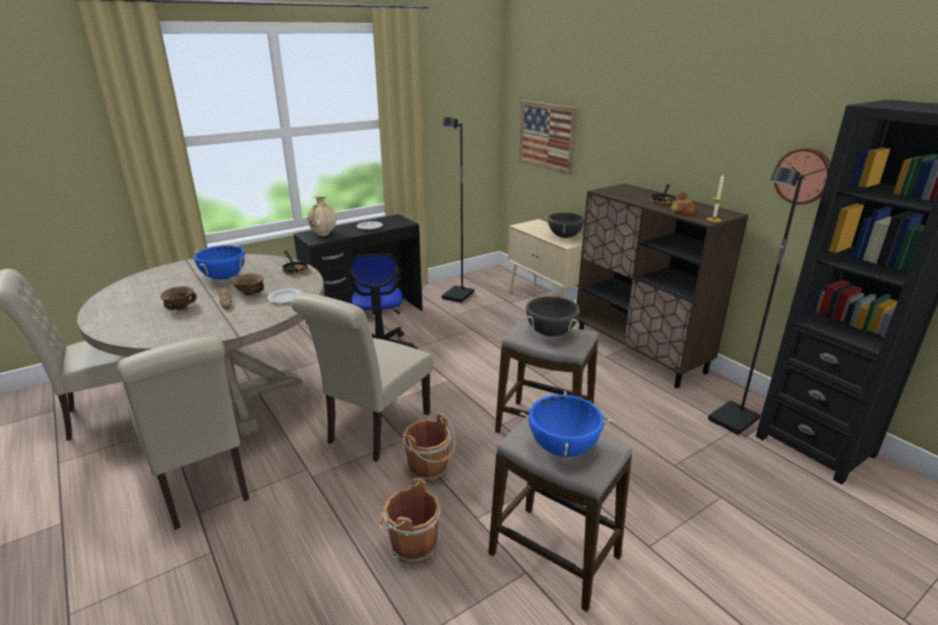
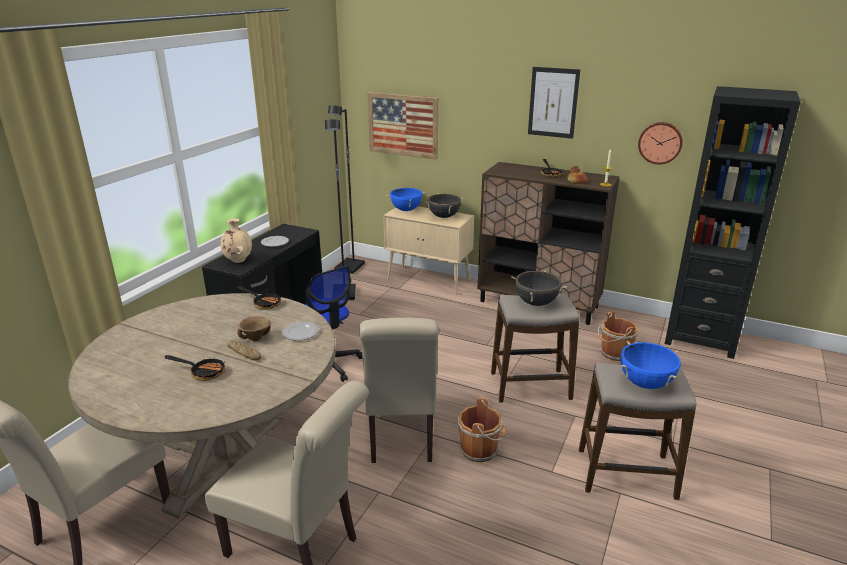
camera: 30 degrees left, 0 degrees up
(181, 307) = (203, 372): brown bowl -> frying pan
(224, 277) = (200, 330): blue cooking pot -> blue cooking pot (406, 210)
(411, 545) = (527, 511): brown bucket -> brown bucket (614, 353)
(685, 117) = (553, 102): none -> picture
(734, 420) = (643, 337): black floor lamp -> black floor lamp (350, 267)

